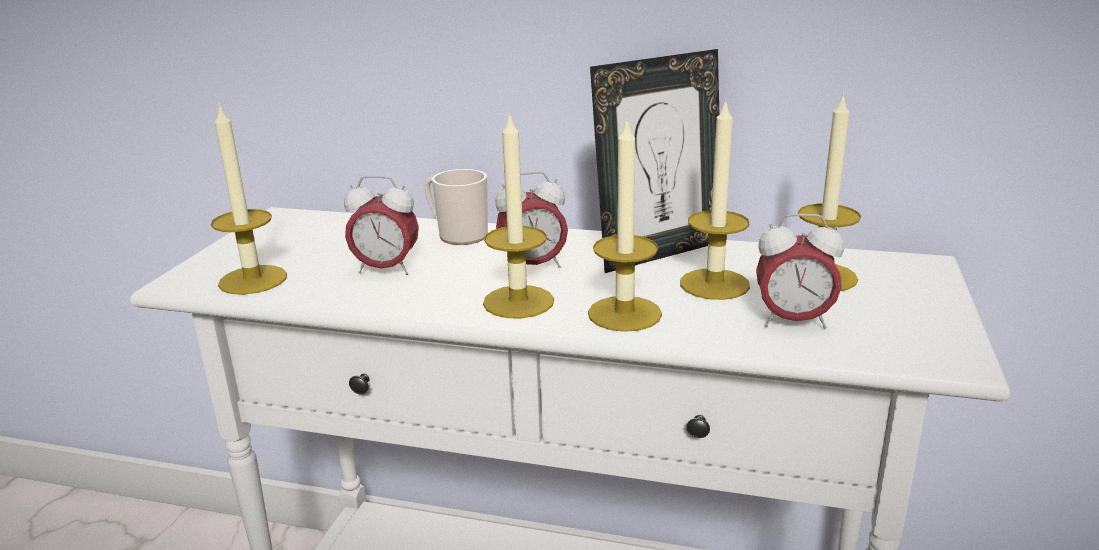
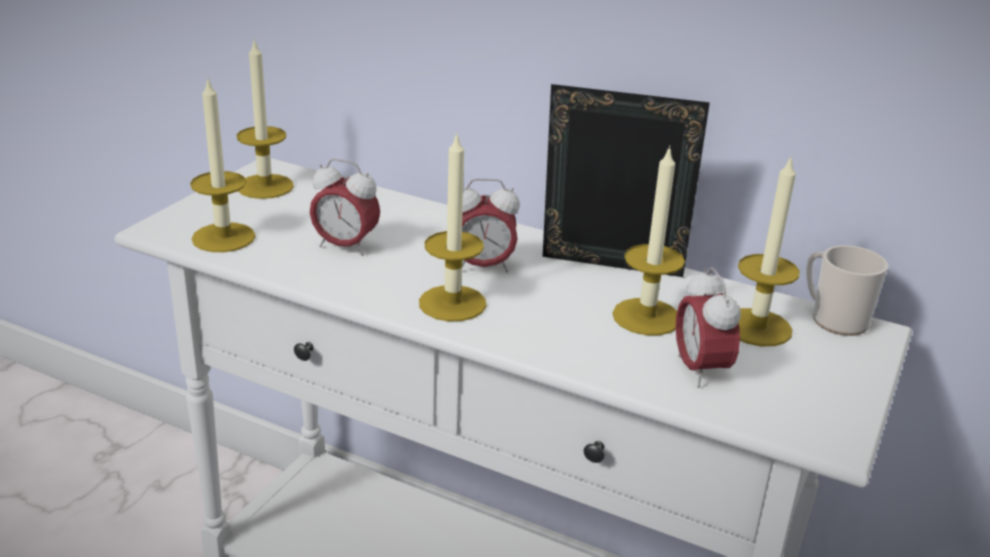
camera: 10 degrees right, 5 degrees up
(458, 235) = (426, 219): mug -> mug (833, 319)
(624, 313) = (544, 333): candle -> candle (265, 186)
(658, 253) = (610, 272): picture frame -> picture frame turned 150 degrees counterclockwise
(793, 321) = (700, 370): alarm clock -> alarm clock turned 60 degrees clockwise

